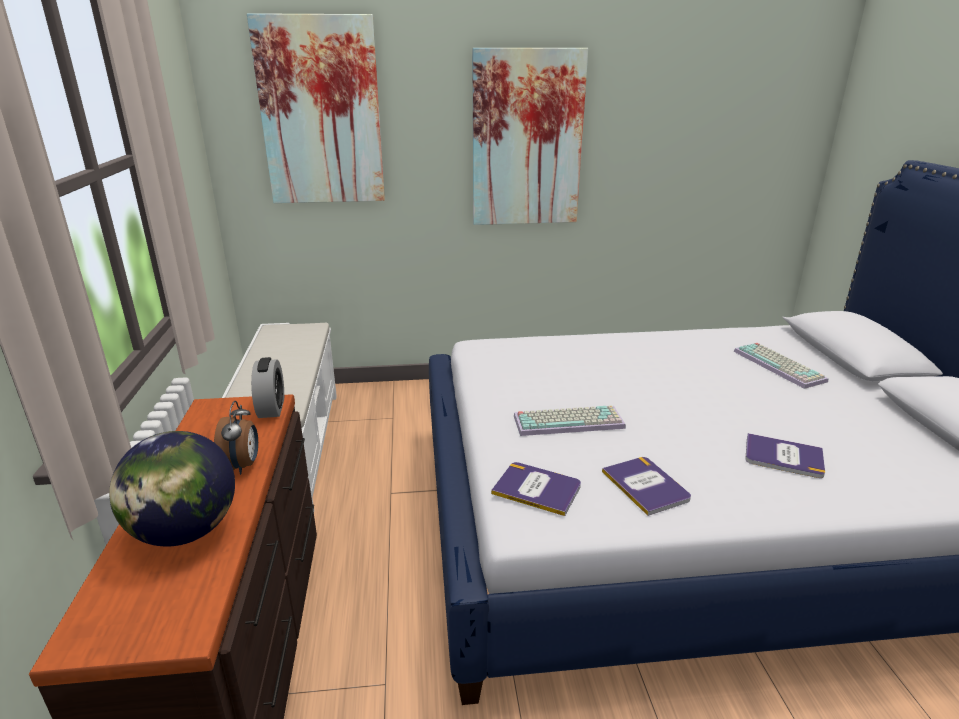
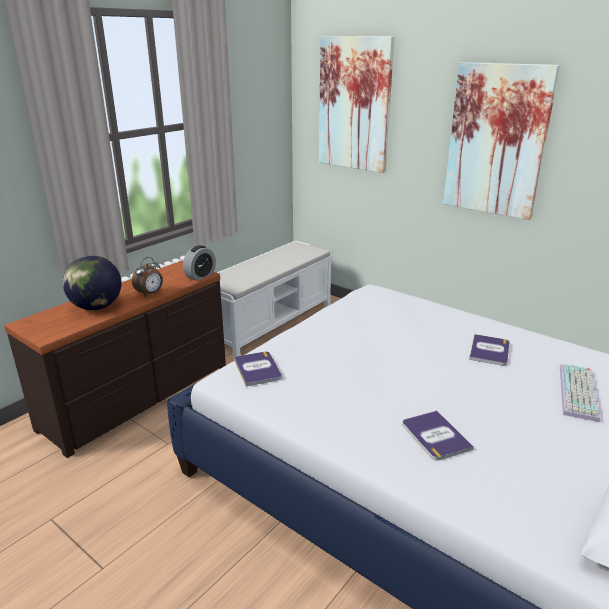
camera: 45 degrees right, 0 degrees up
(569, 421) = (340, 349): keyboard -> none
(646, 486) = (314, 399): book -> book (489, 350)

